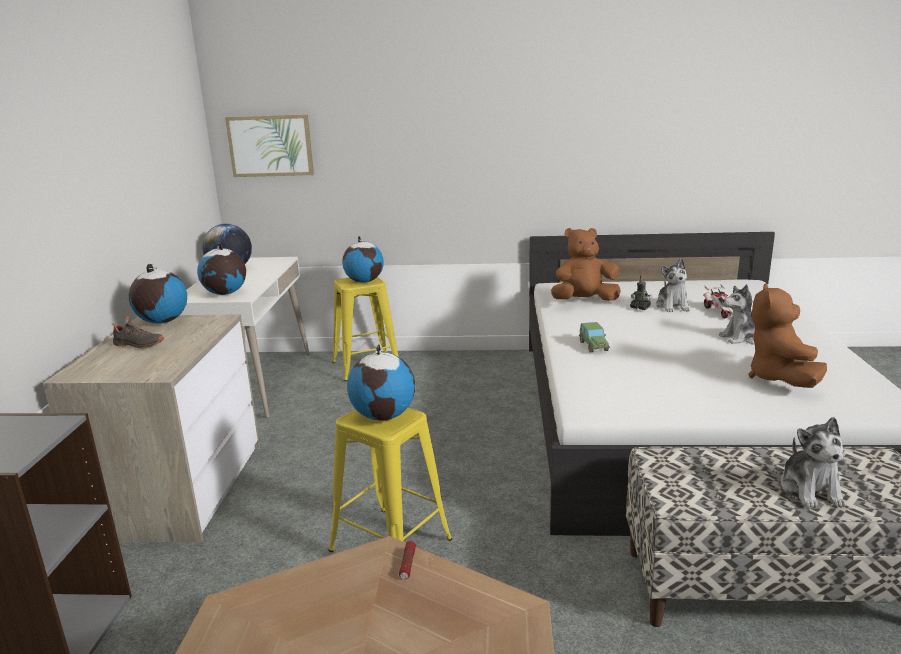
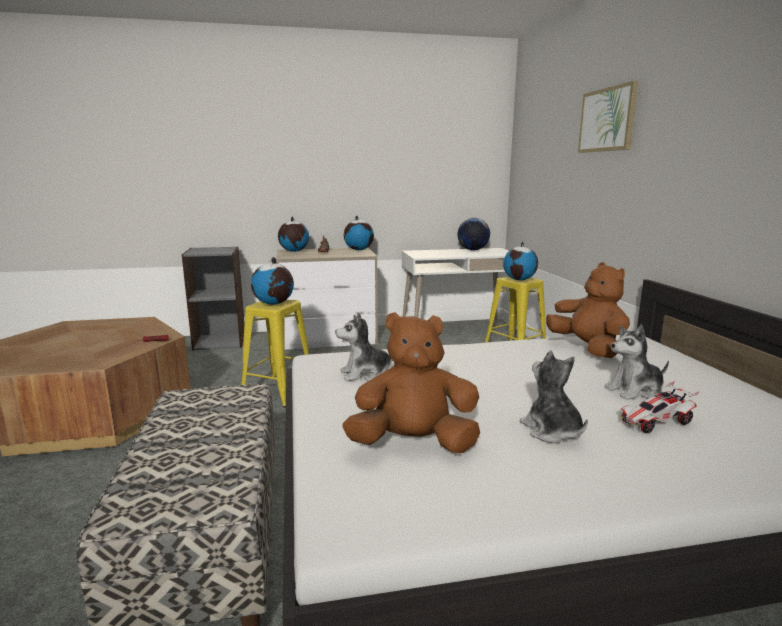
camera: 75 degrees right, 5 degrees down
(225, 293) = (424, 254): globe -> globe (294, 251)
(270, 145) = (528, 168): picture -> picture (607, 120)
(593, 346) = (457, 357): toy car -> none
(640, 308) = (598, 372): toy robot -> none
(810, 490) = (177, 451): plush toy -> plush toy (365, 374)

